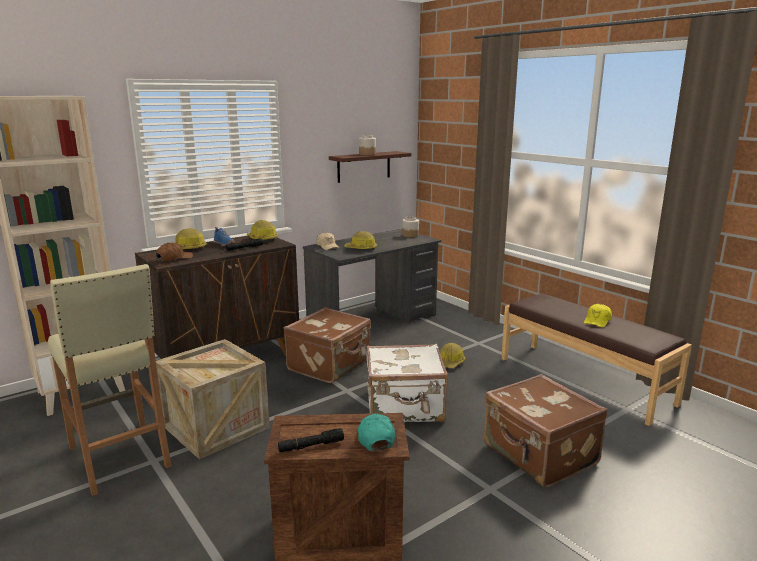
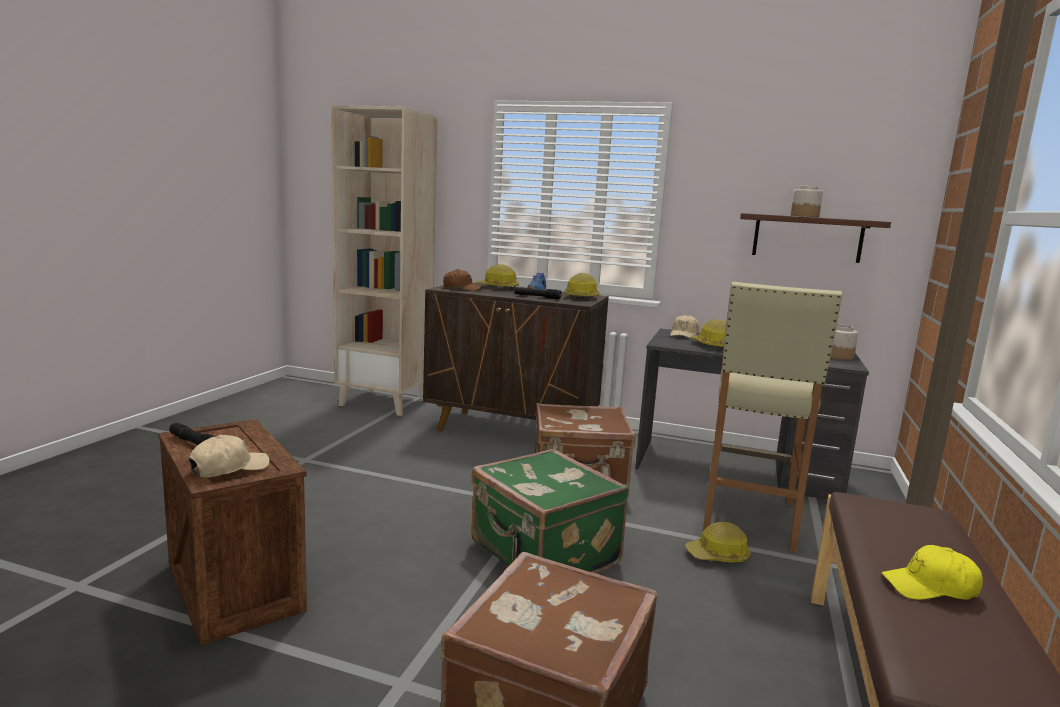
camera: 55 degrees right, 5 degrees down
(120, 457) = (300, 447): beige stool -> beige stool (748, 518)
(216, 427) = (383, 465): crate -> none
(375, 438) = (229, 468): turquoise cap -> beige cap
(405, 407) = (543, 554): white suitcase -> green suitcase

